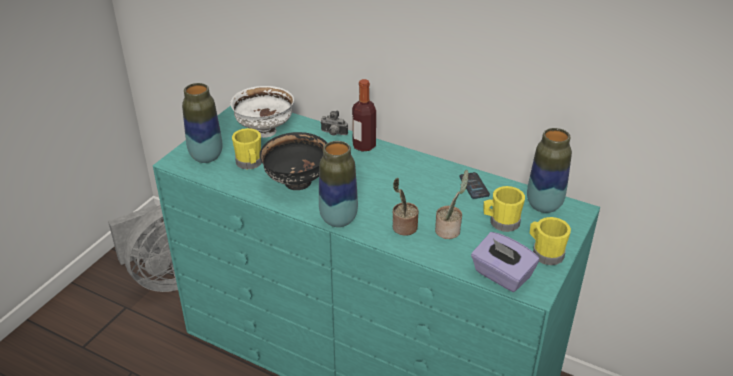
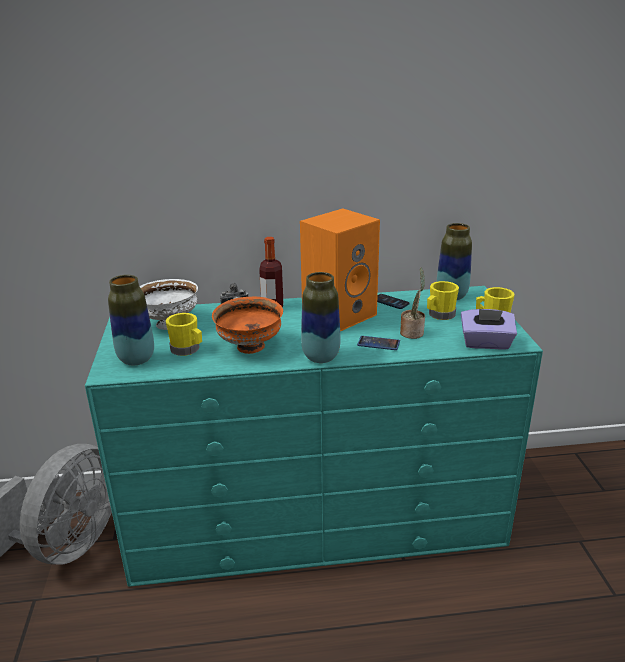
camera: 35 degrees left, 10 degrees down
(297, 183) = (251, 347): black bowl -> orange bowl
(403, 228) = (378, 343): potted plant -> phone
(409, 180) = (339, 314): none -> orange speaker

